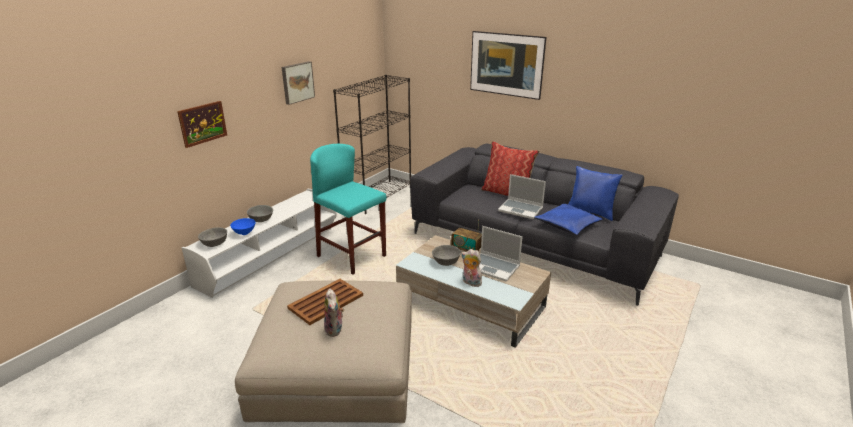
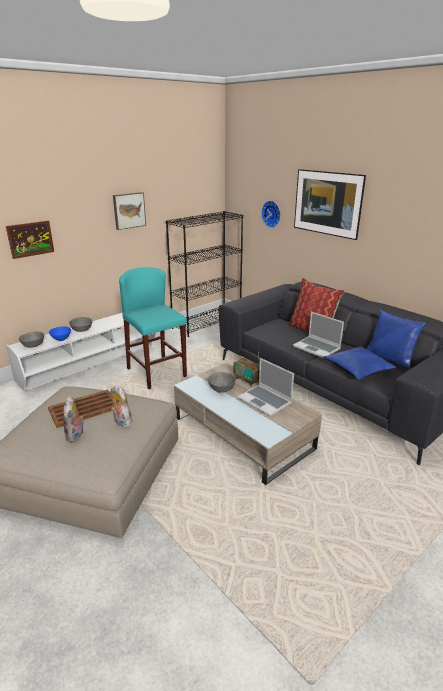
camera: 15 degrees right, 0 degrees up
(443, 76) = (272, 214): none -> wall clock
(470, 283) = (234, 412): plush toy -> plush toy (121, 422)

